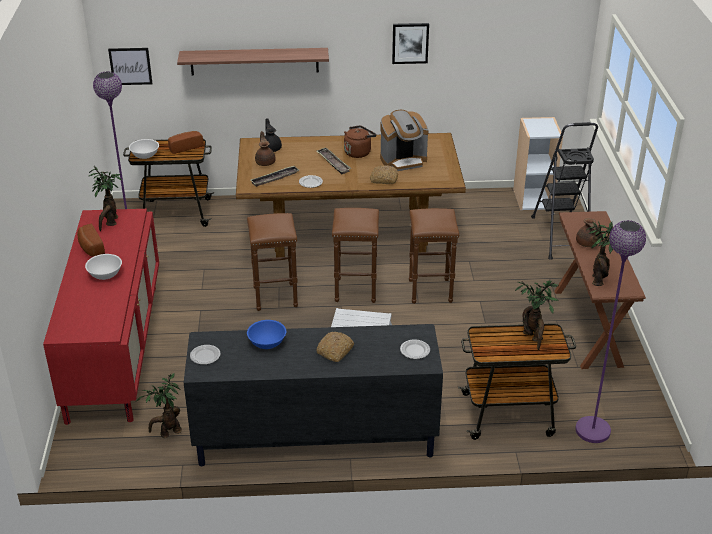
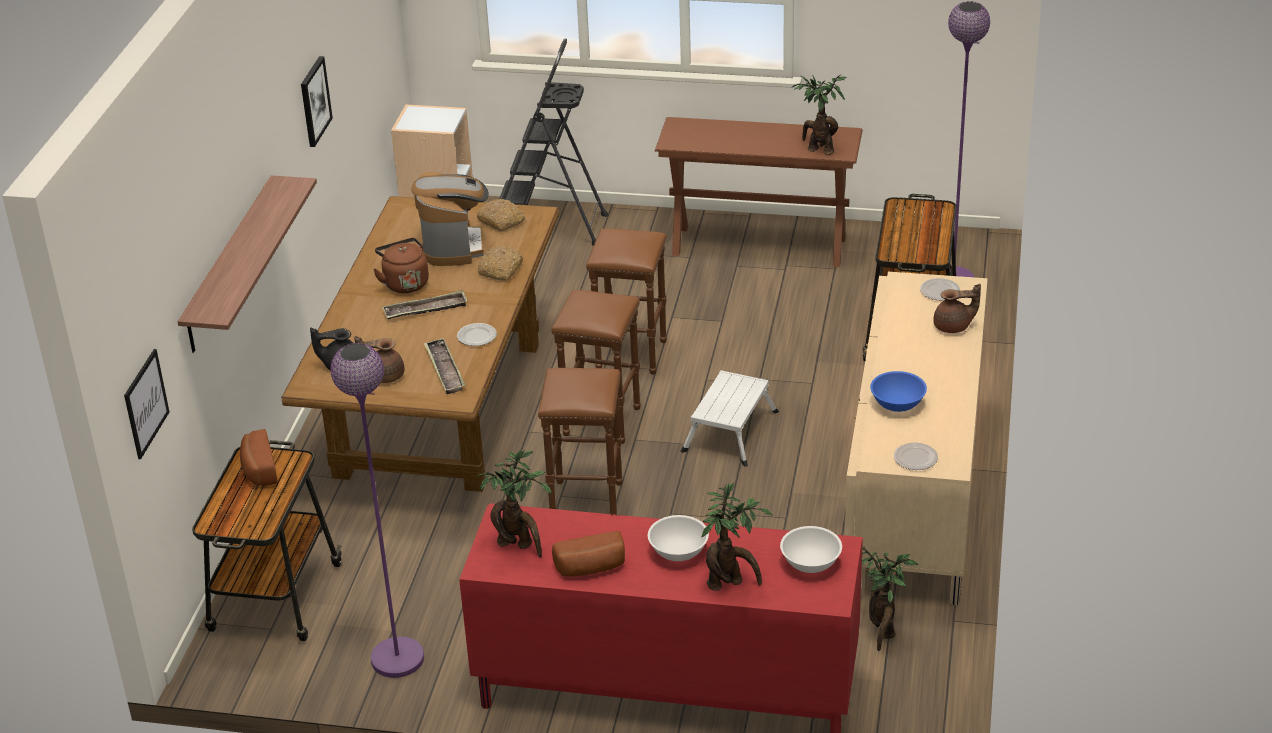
camera: 75 degrees left, 0 degrees up
(145, 155) = (261, 518): white bowl -> white bowl (811, 563)
(315, 433) = (914, 493): black cabinet -> beige cabinet
(335, 351) = (927, 351): bread -> bread (502, 221)
(533, 338) = (909, 219): potted plant -> potted plant (730, 583)
(587, 244) = (739, 143): brown teapot -> brown teapot (953, 327)

